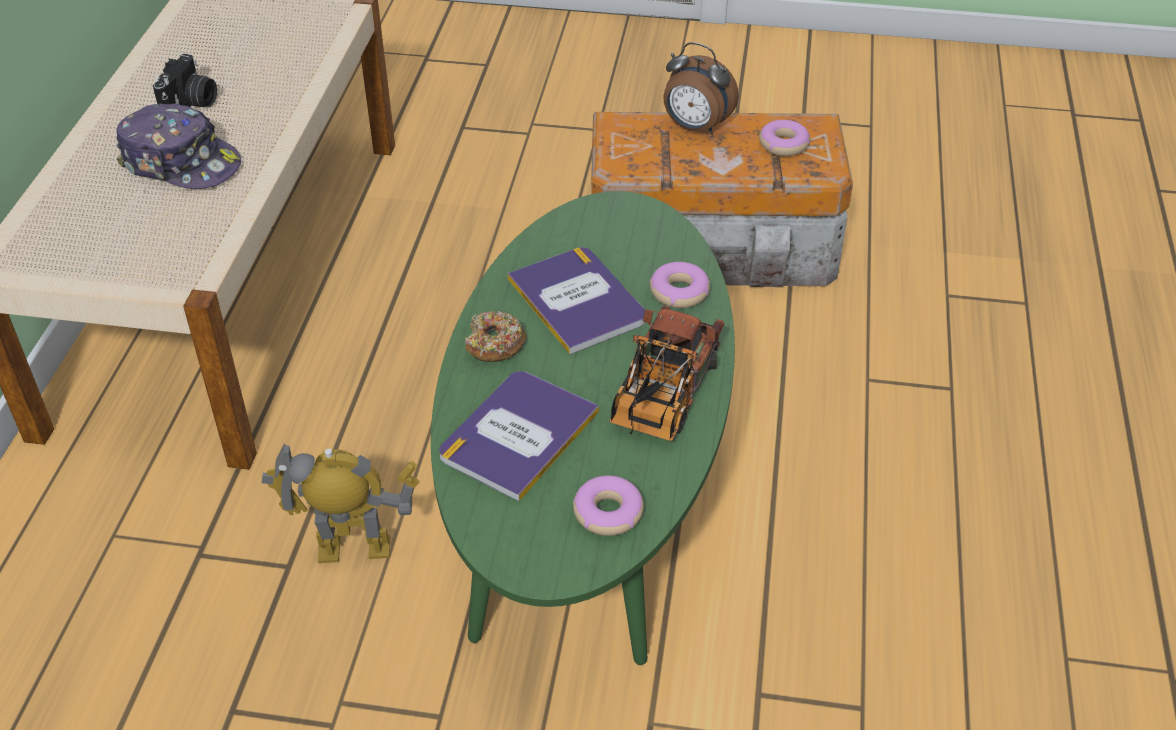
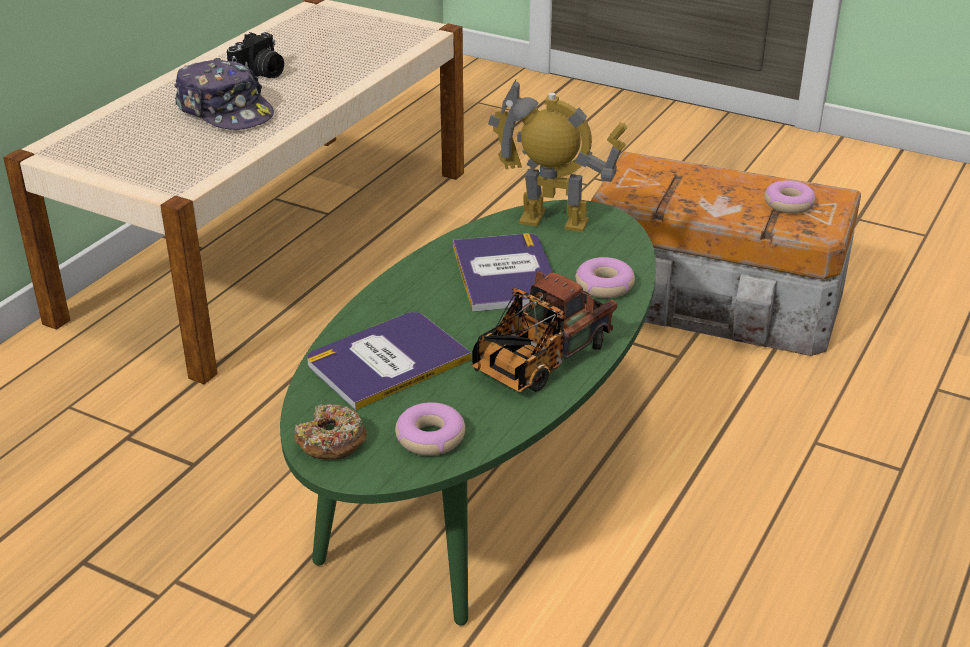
camera: 20 degrees right, 10 degrees down
(354, 549) = (255, 465): toy robot -> toy robot (553, 221)
(494, 345) = (410, 291): donut -> donut (331, 442)
(695, 128) = (709, 177): alarm clock -> none

